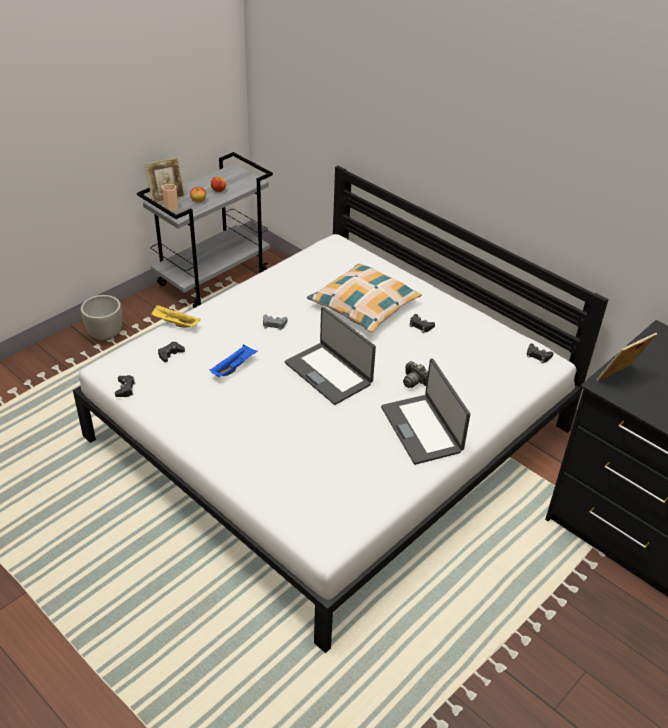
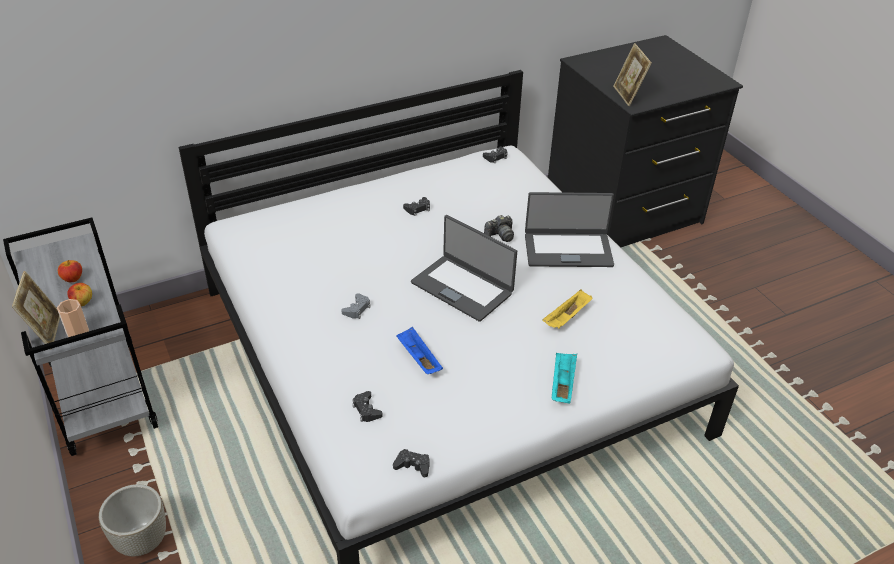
camera: 70 degrees left, 0 degrees up
(175, 323) = (305, 395): yellow tray -> yellow tray (566, 318)
(237, 453) = (562, 384): none -> turquoise tray
(329, 373) = (462, 287): laptop -> laptop turned 60 degrees clockwise
(364, 305) = (362, 236): pillow -> none

